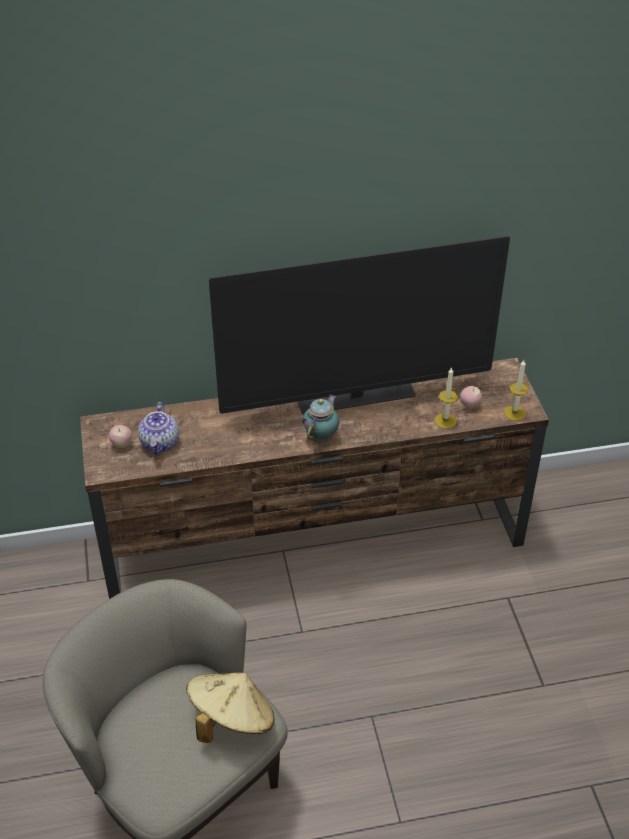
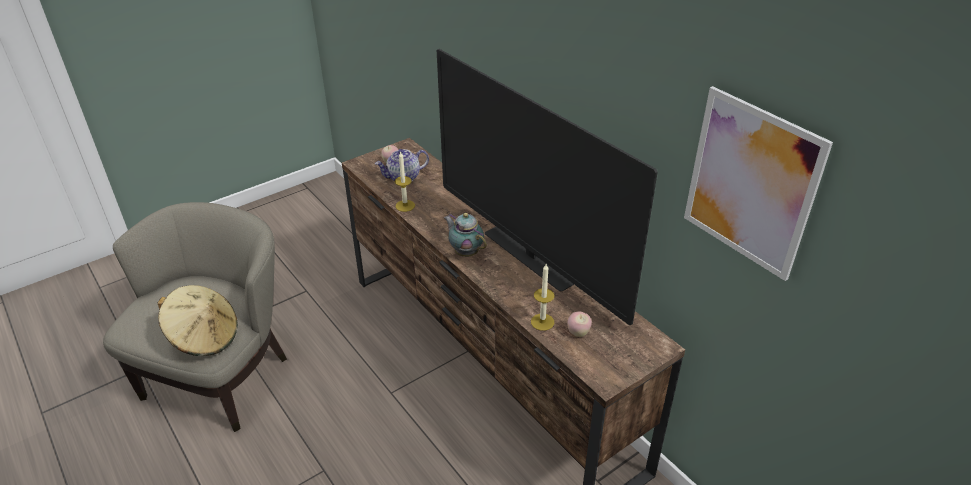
camera: 65 degrees right, 5 degrees down
(321, 436) = (465, 252): teapot -> teapot turned 135 degrees counterclockwise
(514, 413) = (593, 370): candle -> candle (405, 205)
(554, 204) = (750, 183): none -> picture

